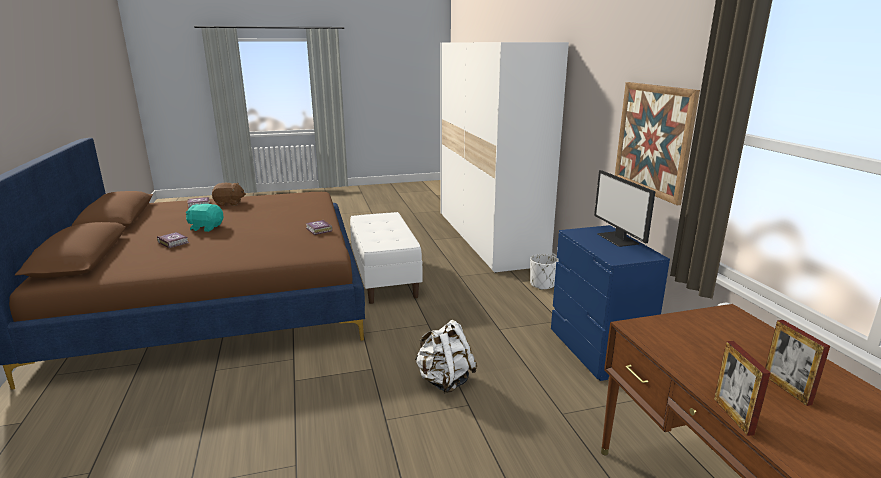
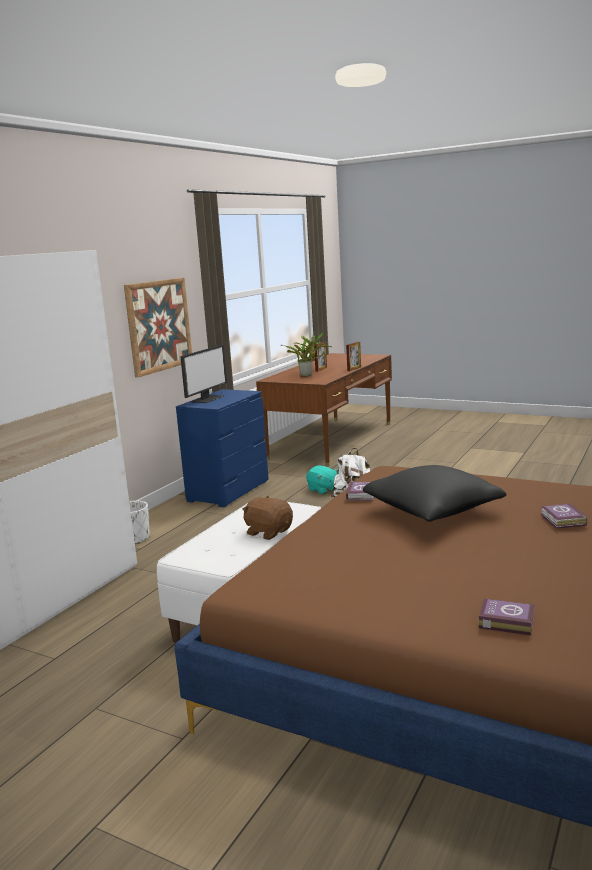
camera: 135 degrees left, 5 degrees down
(206, 228) = (509, 536): turquoise plush toy -> turquoise plush toy (323, 490)
(229, 203) = (439, 603): brown plush toy -> brown plush toy (268, 532)
(261, 229) = (432, 510): none -> black pillow
(724, 348) = (308, 375): none -> potted plant

